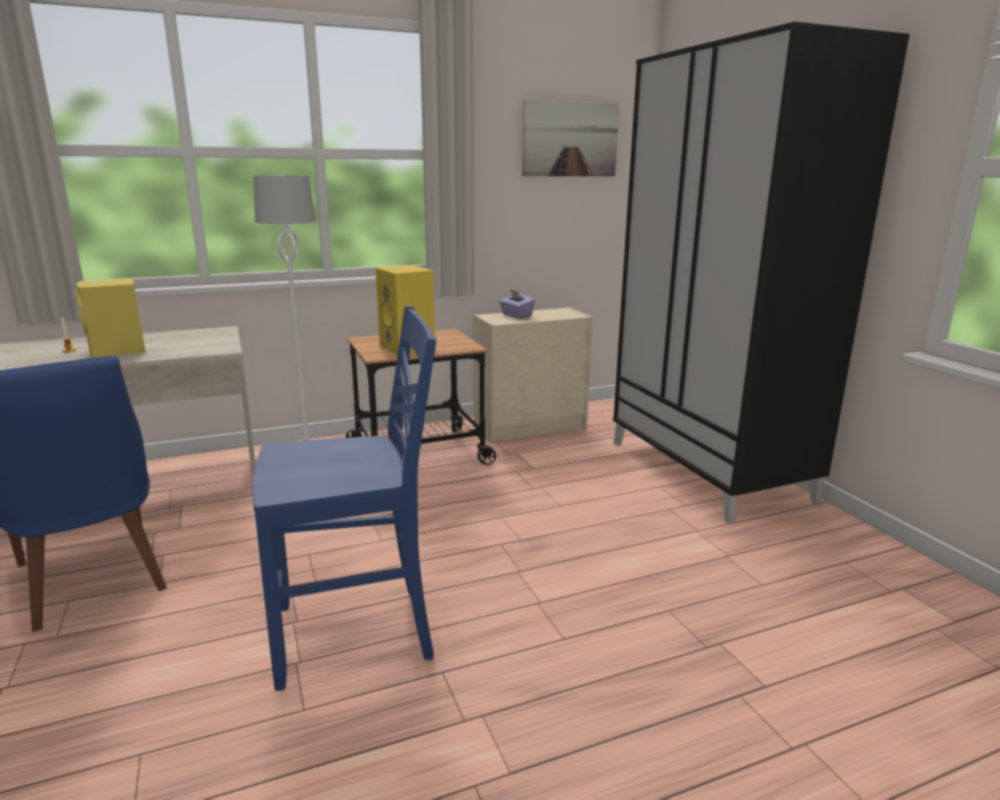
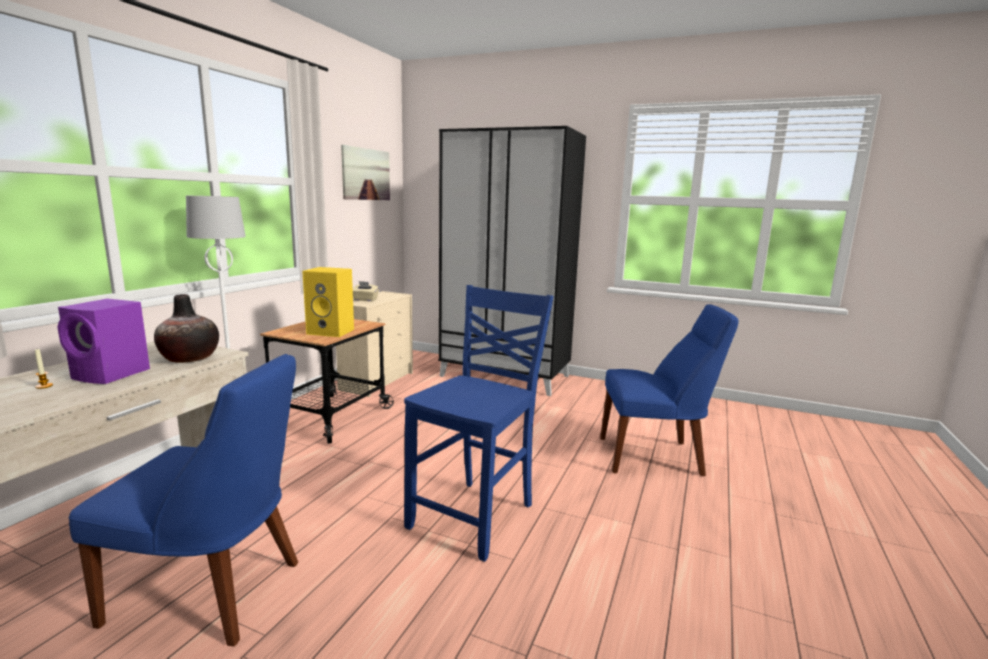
camera: 45 degrees left, 5 degrees down
(118, 351) = (112, 375): yellow speaker -> purple speaker
(191, 348) = (189, 358): none -> vase
(516, 315) = (365, 300): purple tissue box -> beige tissue box
(744, 699) = (655, 456): none -> blue chair

